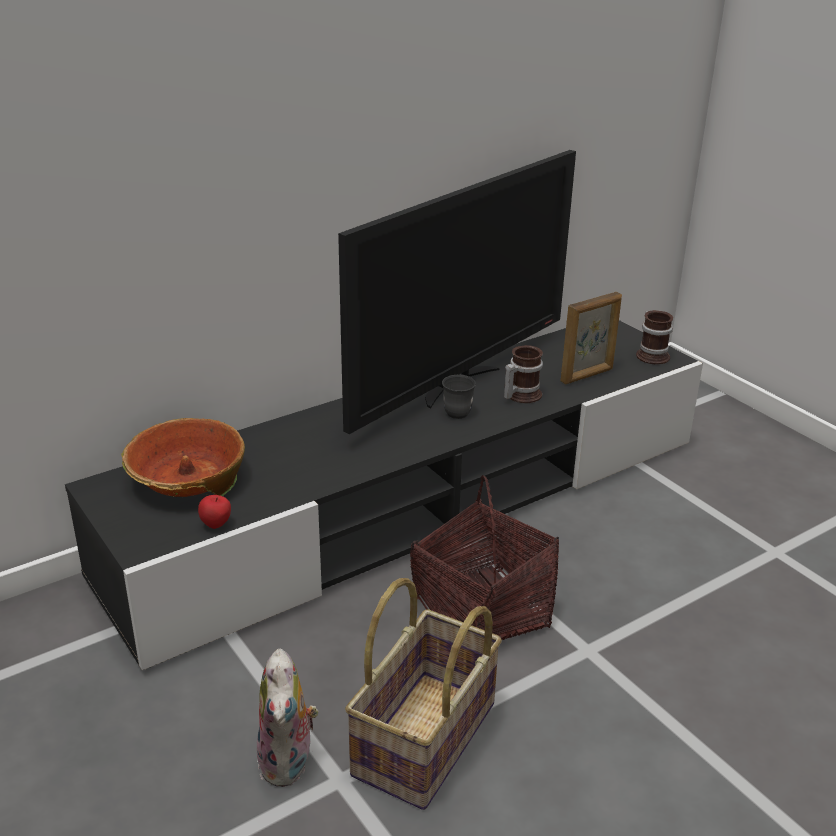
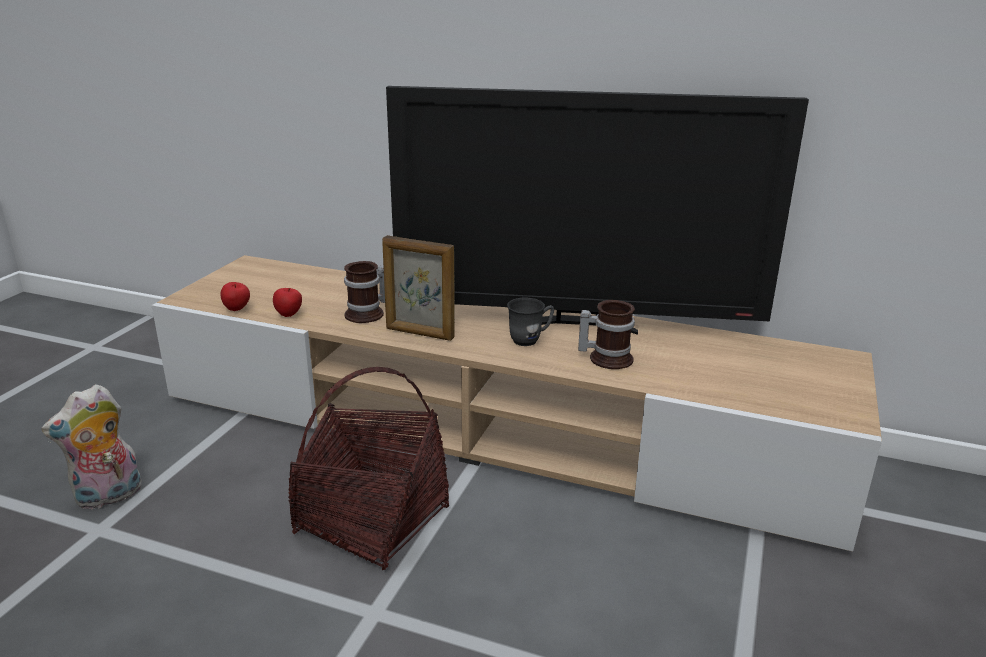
camera: 55 degrees right, 5 degrees down
(187, 480) = (287, 283): bowl -> none
(269, 500) = (289, 315): none -> apple
(417, 507) = (493, 428): black tv stand -> beige tv stand
(426, 740) = (170, 557): basket -> none
(587, 375) = (709, 379): picture frame -> picture frame (419, 333)
(653, 355) = (832, 403): mug -> mug (368, 314)

